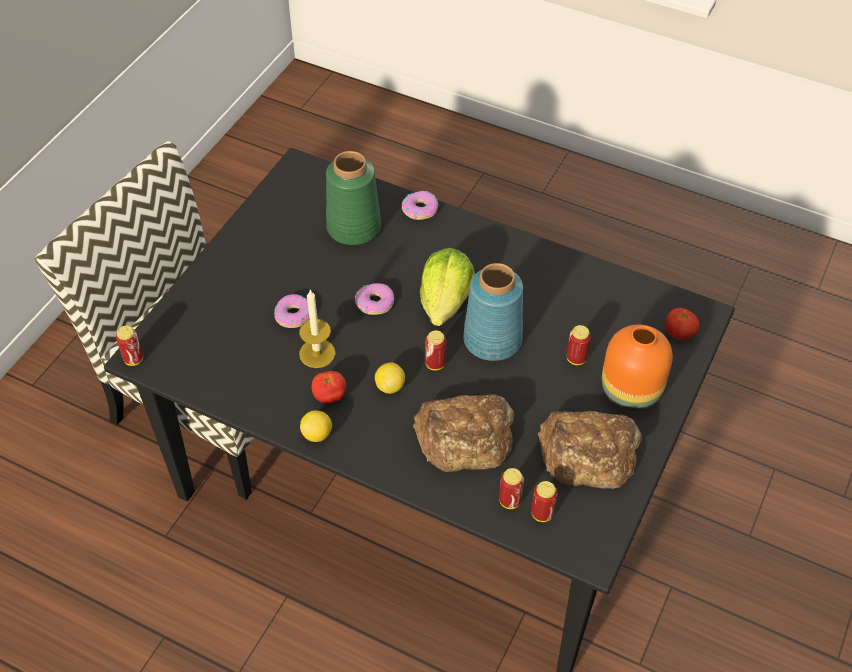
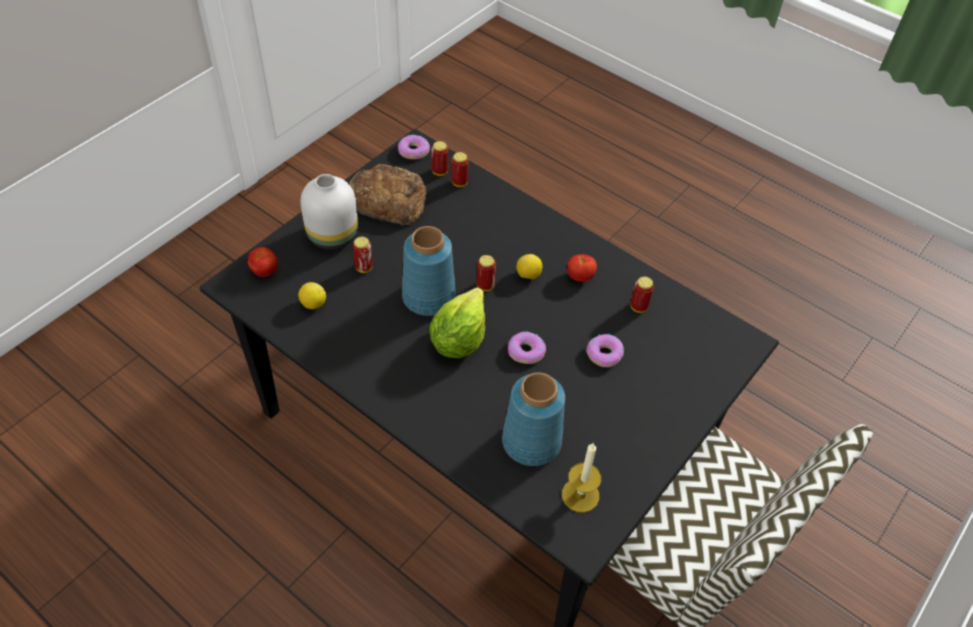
camera: 170 degrees left, 0 degrees up
(133, 359) = (752, 340): can -> can (638, 307)
(317, 353) = (586, 314): candle -> candle (580, 495)
(317, 434) = (593, 250): lemon -> lemon (313, 304)
(354, 228) = (531, 440): green vase -> blue vase
(420, 209) = (454, 450): donut -> donut (413, 151)
(465, 437) = (478, 228): bread -> none
(629, 390) = (334, 236): orange vase -> white vase

